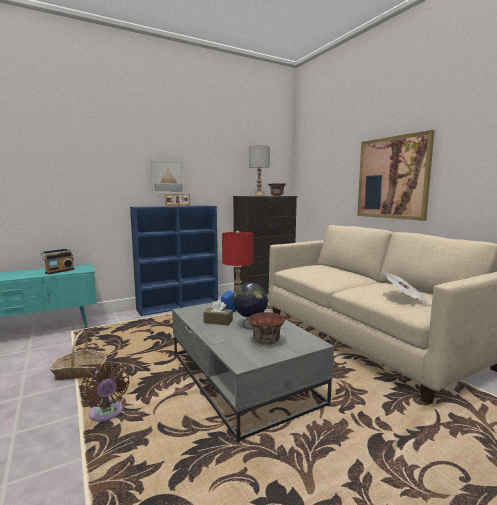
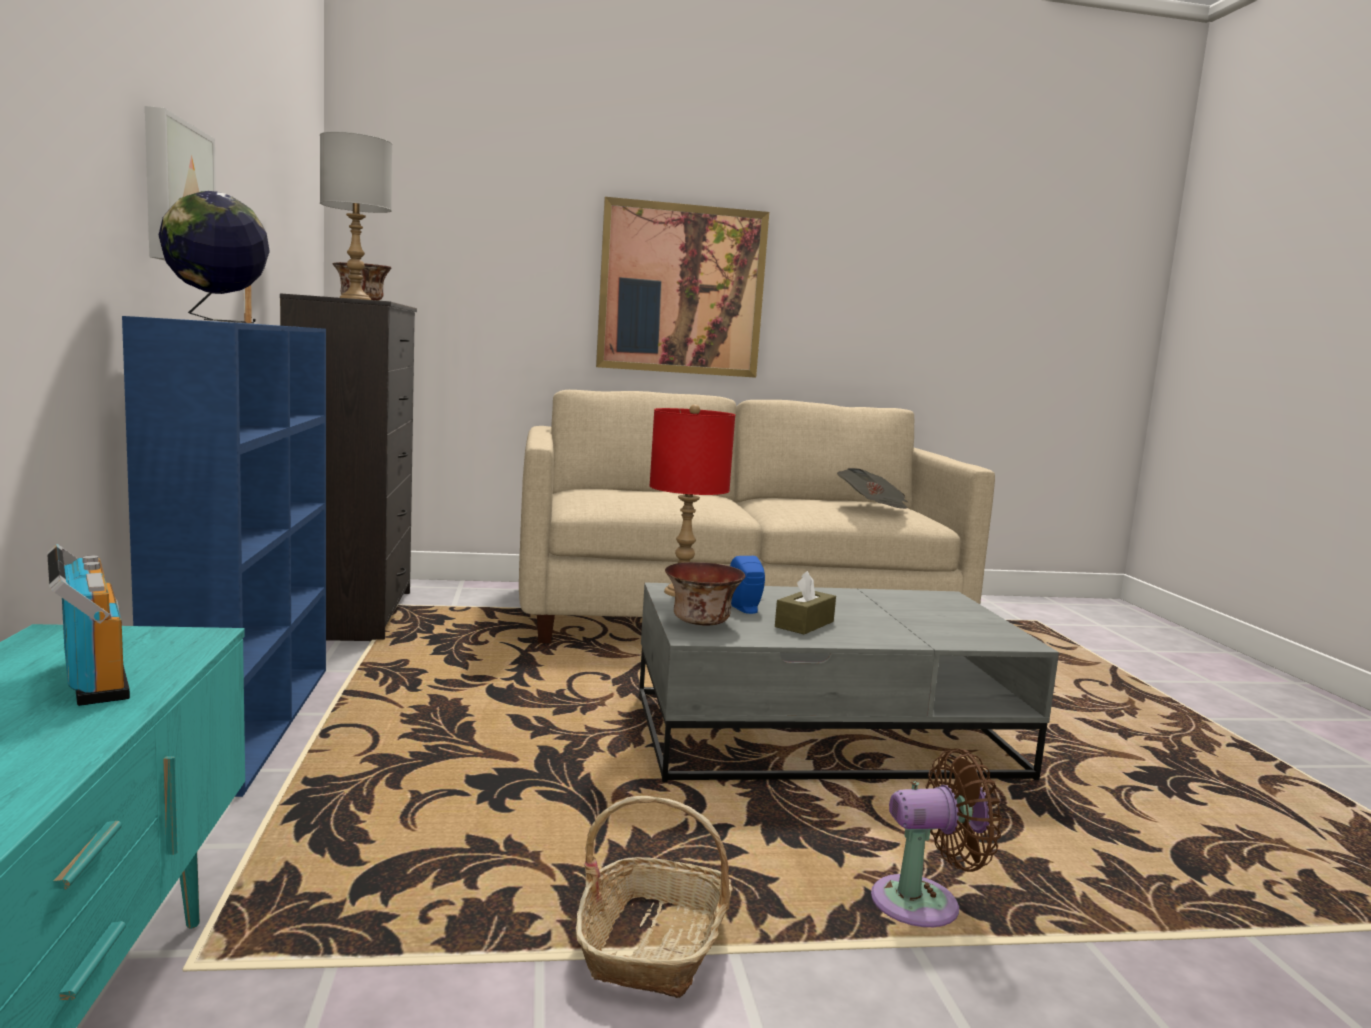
camera: 70 degrees left, 0 degrees up
(250, 325) = (844, 610): globe -> globe (216, 321)
(266, 342) = (931, 615): bowl -> bowl (702, 622)

